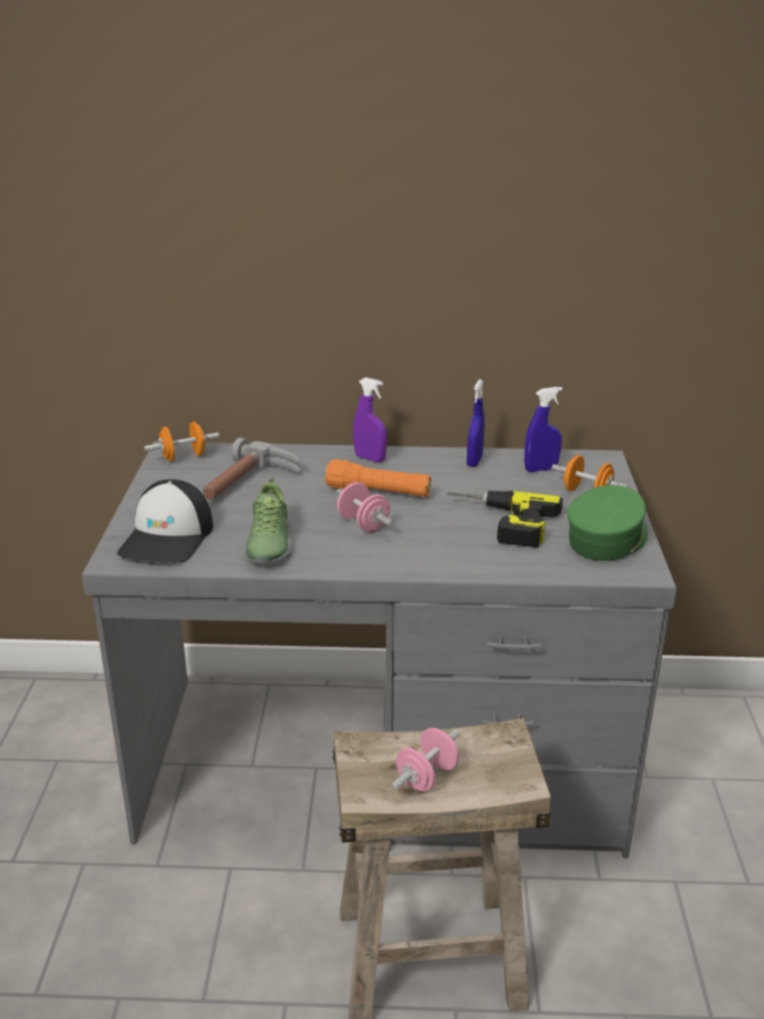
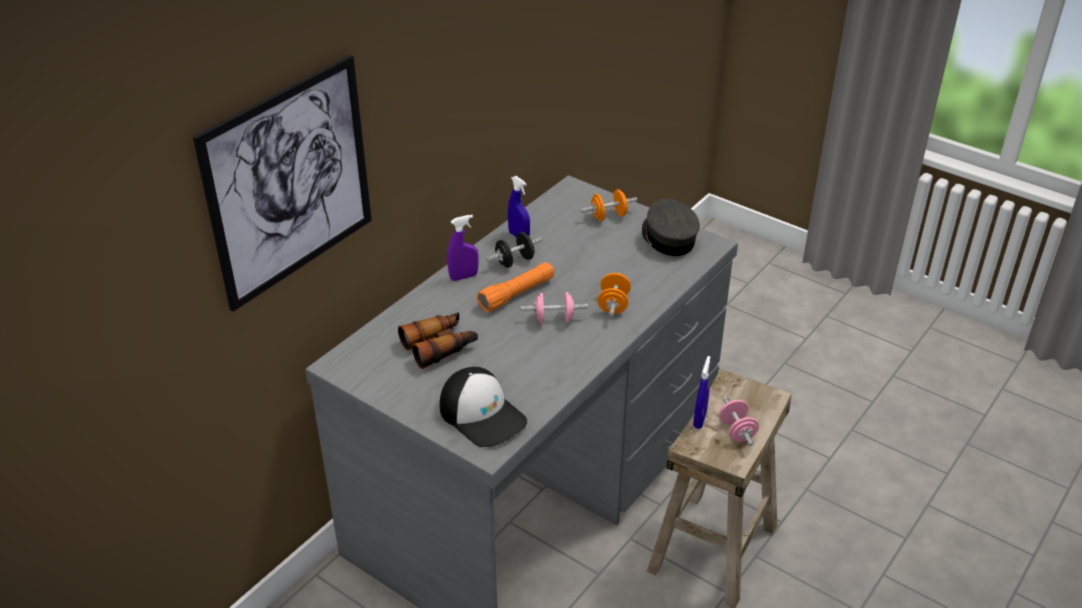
camera: 55 degrees left, 10 degrees up
(164, 228) = (290, 182): none -> picture
(183, 457) = (356, 362): orange dumbbell -> orange dumbbell (613, 305)
(249, 484) = (440, 346): hammer -> binoculars
(268, 544) = (539, 371): shoe -> none
(430, 473) = (514, 261): none -> black dumbbell
(499, 523) = (609, 266): power drill -> none
(541, 469) = (559, 217): blue spray bottle -> blue spray bottle (699, 420)
(607, 539) = (668, 238): green cap -> grey cap

